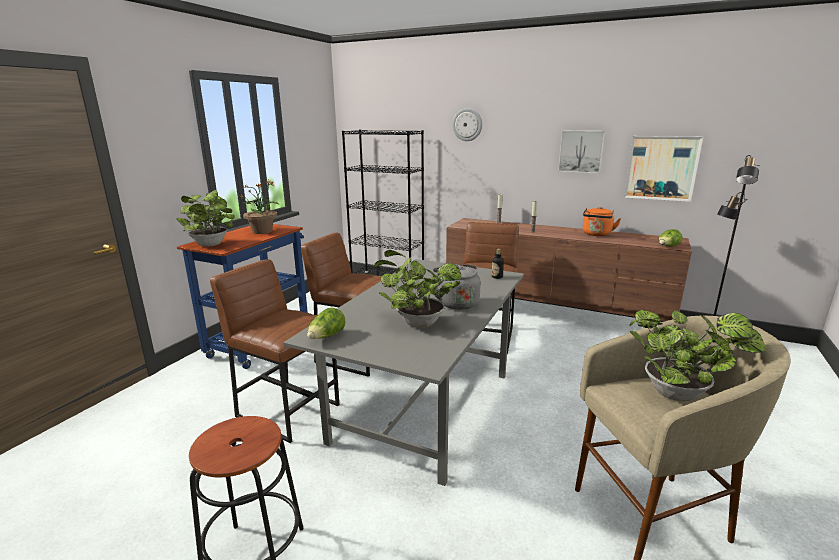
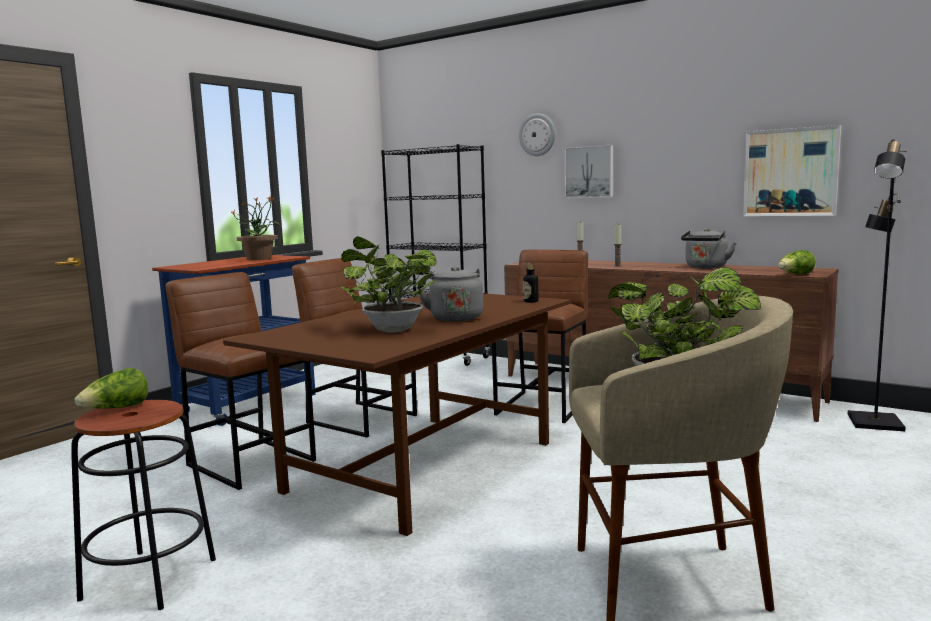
camera: 10 degrees right, 10 degrees down
(212, 245) = (191, 266): potted plant -> none
(327, 337) = (274, 337): lettuce -> lettuce (117, 409)
(424, 405) = (423, 465): grey dining table -> brown dining table
(581, 151) = (682, 158): picture -> picture (589, 172)
(597, 234) = (705, 267): orange kettle -> grey kettle

